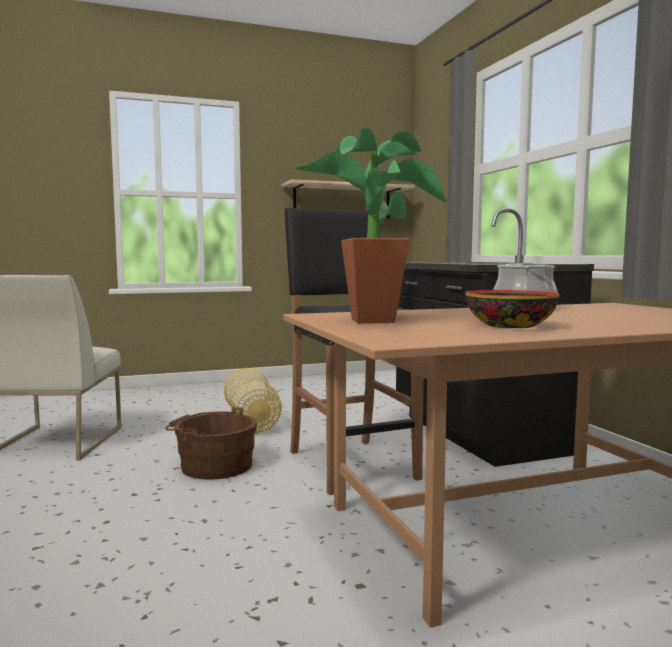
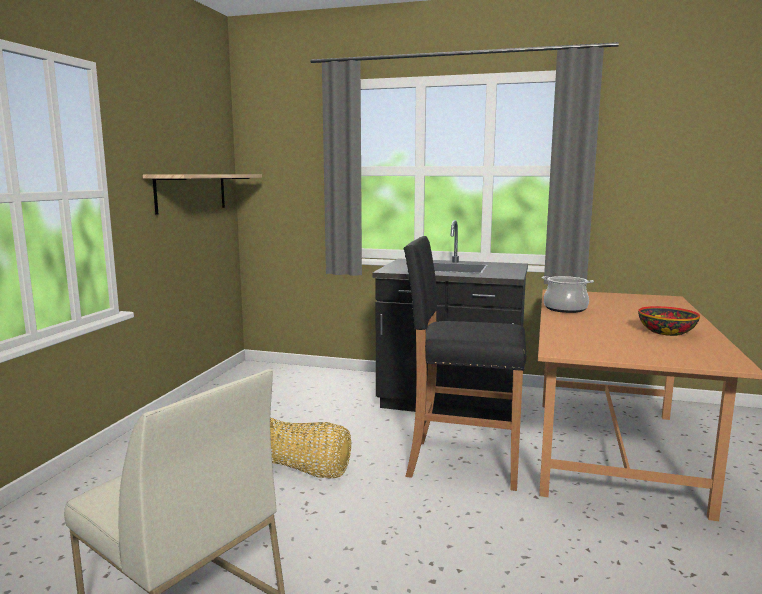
camera: 55 degrees left, 5 degrees up
(213, 465) = (399, 521): brown bucket -> none
(376, 320) = (610, 346): potted plant -> none

